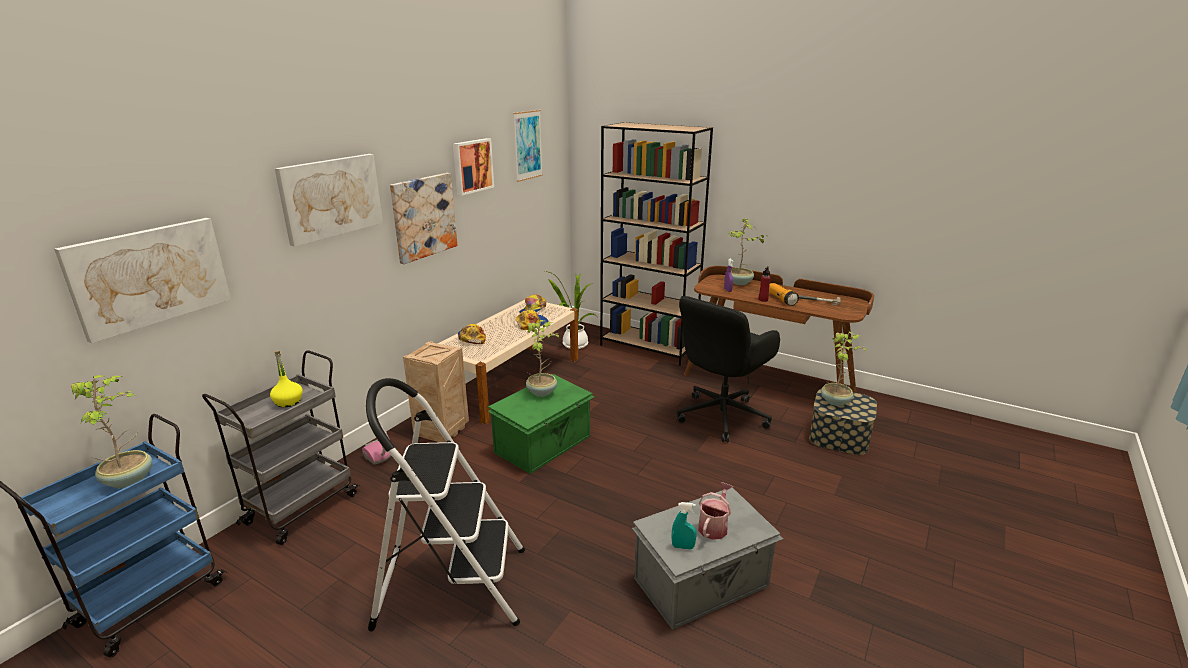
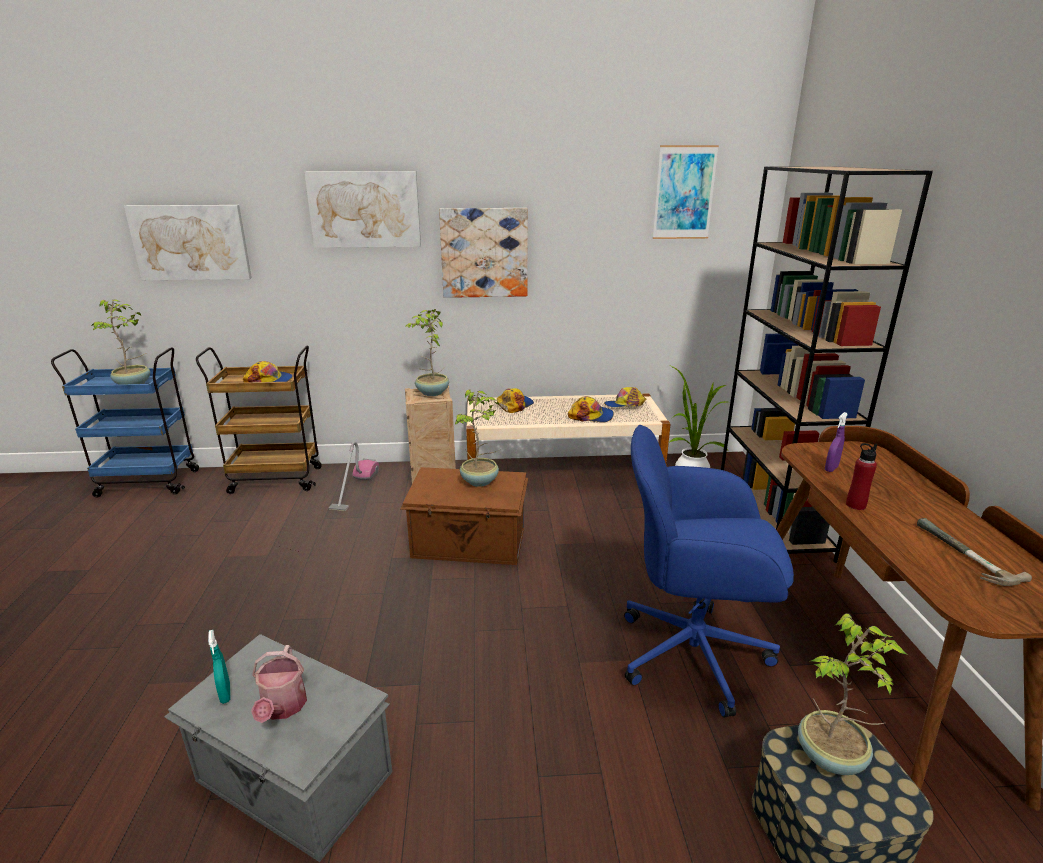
camera: 55 degrees right, 0 degrees up
(288, 402) = (269, 381): yellow bottle -> cap
(302, 508) = (277, 480): grey cart -> brown cart
(447, 587) = (210, 589): step ladder -> none
(472, 166) = (571, 206): picture -> none
(544, 444) = (469, 544): green storage box -> brown storage box
(714, 526) = (282, 708): watering can -> watering can turned 90 degrees clockwise
(721, 417) = (690, 654): black office chair -> blue office chair
(740, 283) = (883, 469): potted plant -> potted plant (431, 393)
(781, 300) = (892, 521): flashlight -> none

